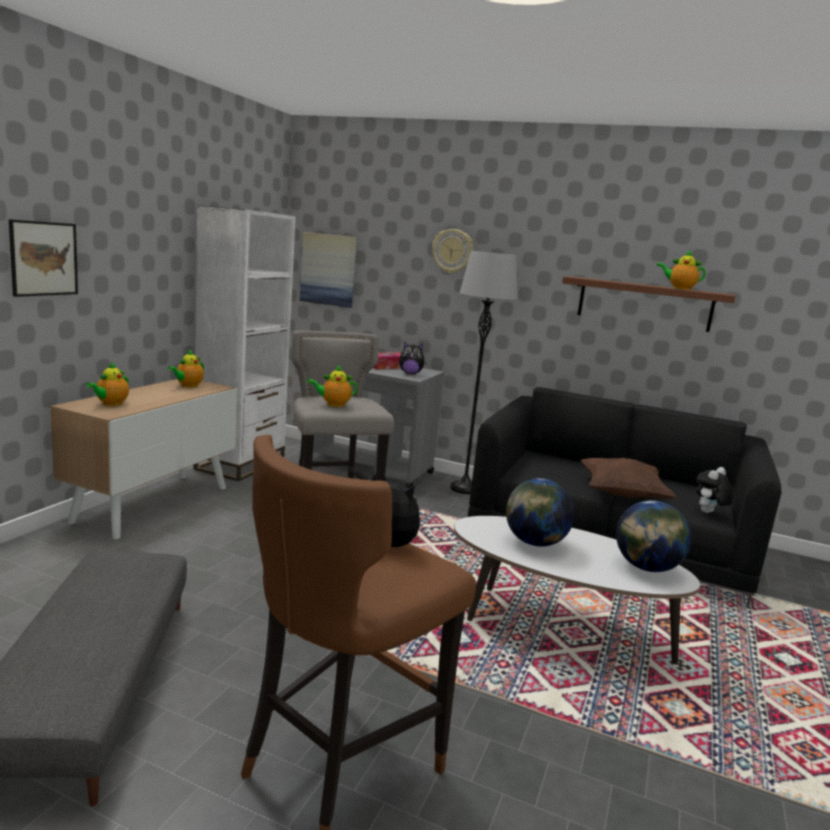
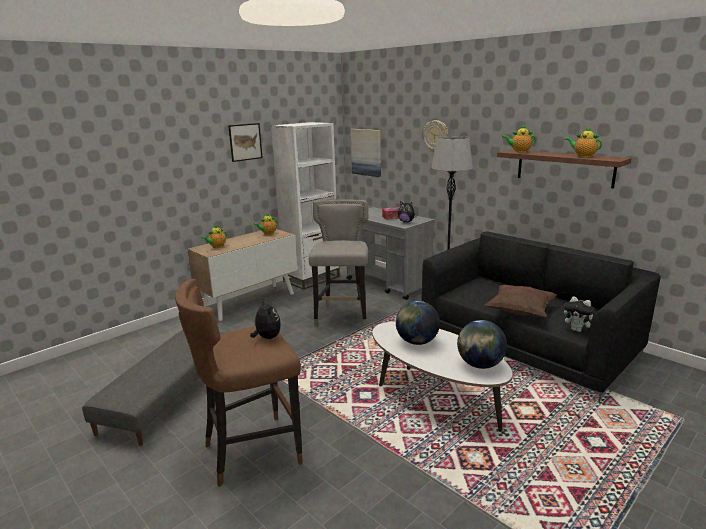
camera: 25 degrees right, 5 degrees up
(44, 258) = (177, 171): picture -> picture (245, 142)
(333, 404) = (332, 247): teapot -> teapot (519, 151)
(708, 513) = (577, 330): plush toy -> plush toy turned 120 degrees counterclockwise

